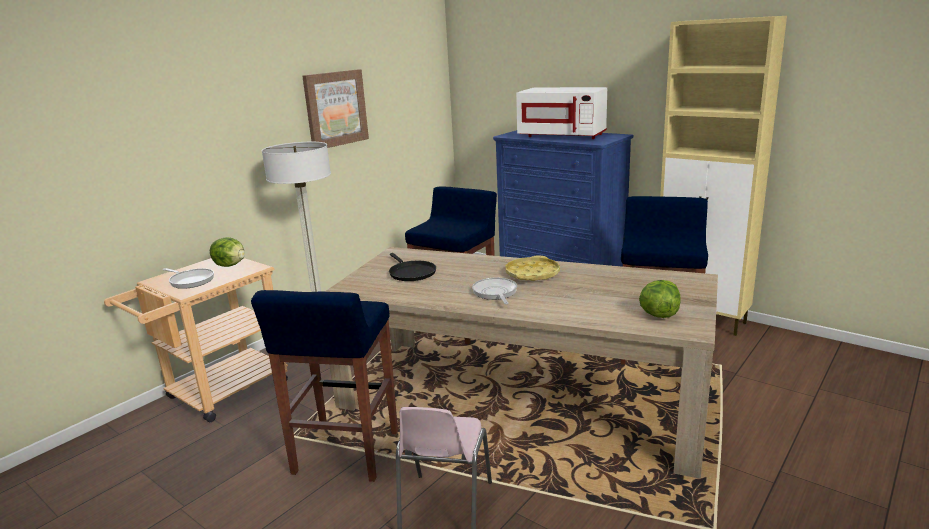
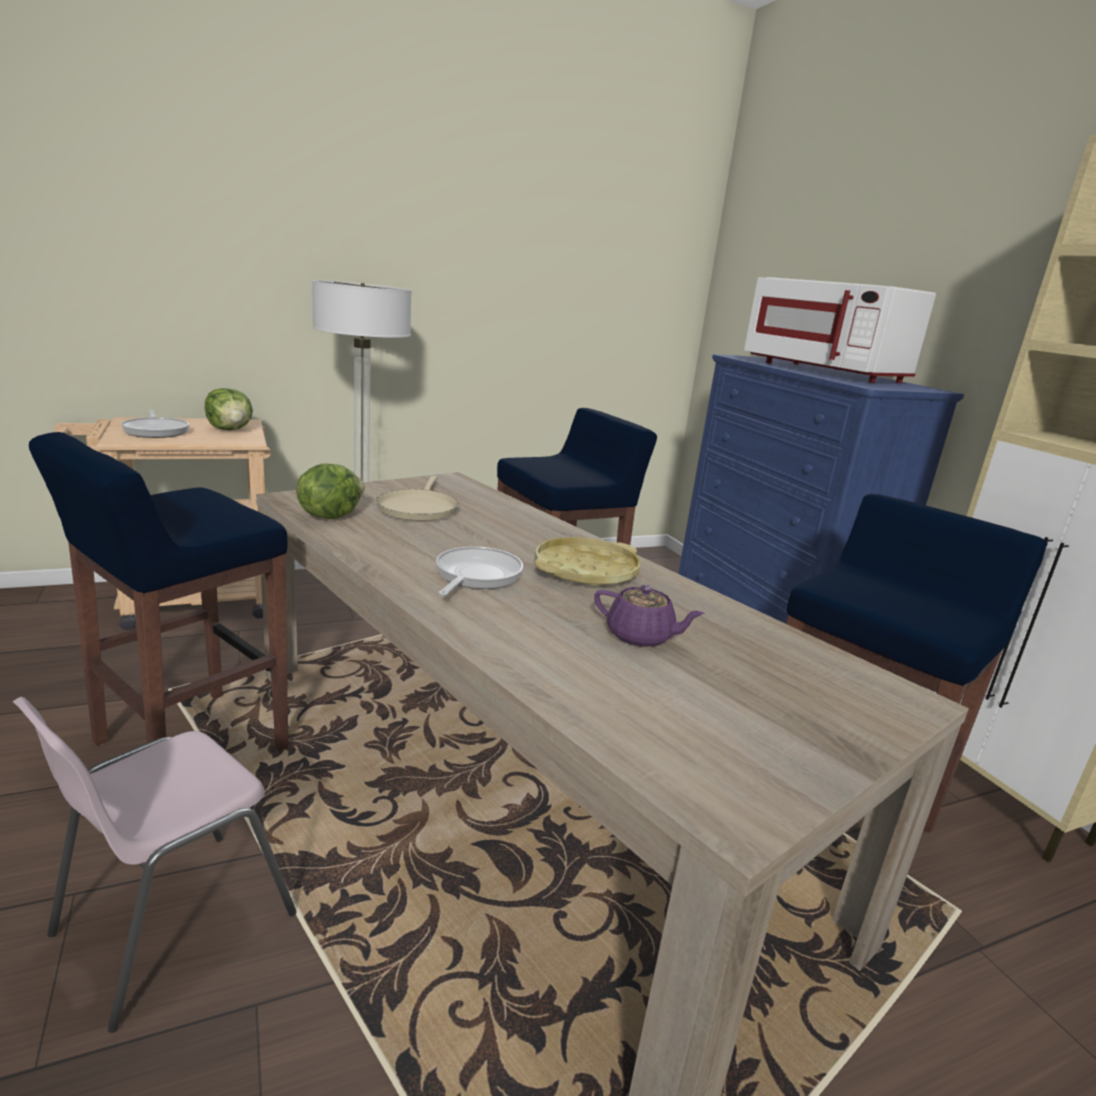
camera: 25 degrees right, 0 degrees up
(335, 109) = (488, 263): picture -> none
(411, 273) = (418, 508): black frying pan -> beige frying pan
(592, 291) = (641, 636): none -> purple teapot
(658, 314) = (707, 737): lettuce -> lettuce (329, 515)

